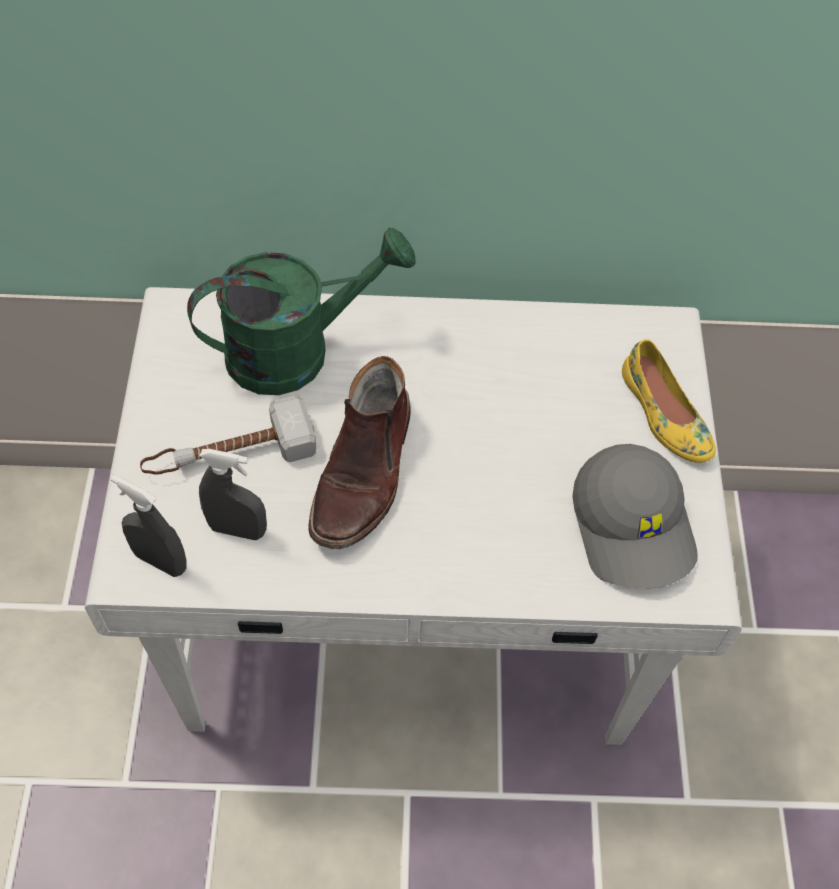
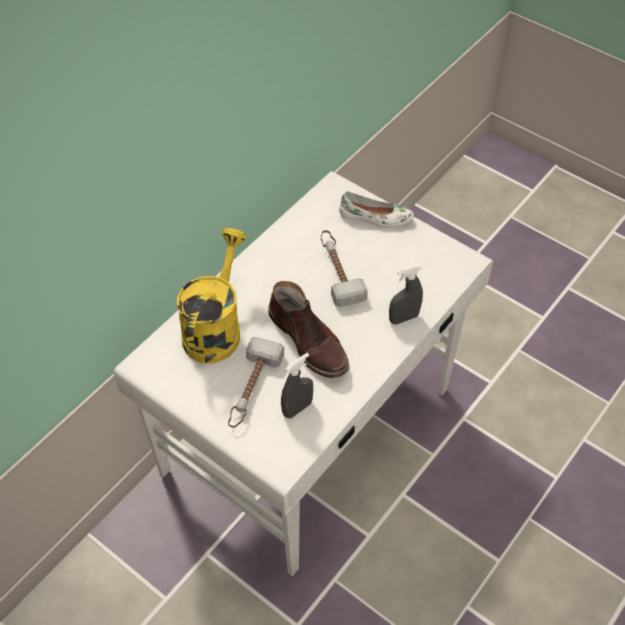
camera: 50 degrees left, 5 degrees down
(160, 561) = (288, 449): grey spray bottle -> grey spray bottle (403, 318)
(296, 349) = (215, 327): green watering can -> yellow watering can
(520, 428) = (337, 270): none -> hammer
(634, 526) = (420, 263): grey cap -> none
(664, 415) = (375, 217): yellow shoe -> white shoe

